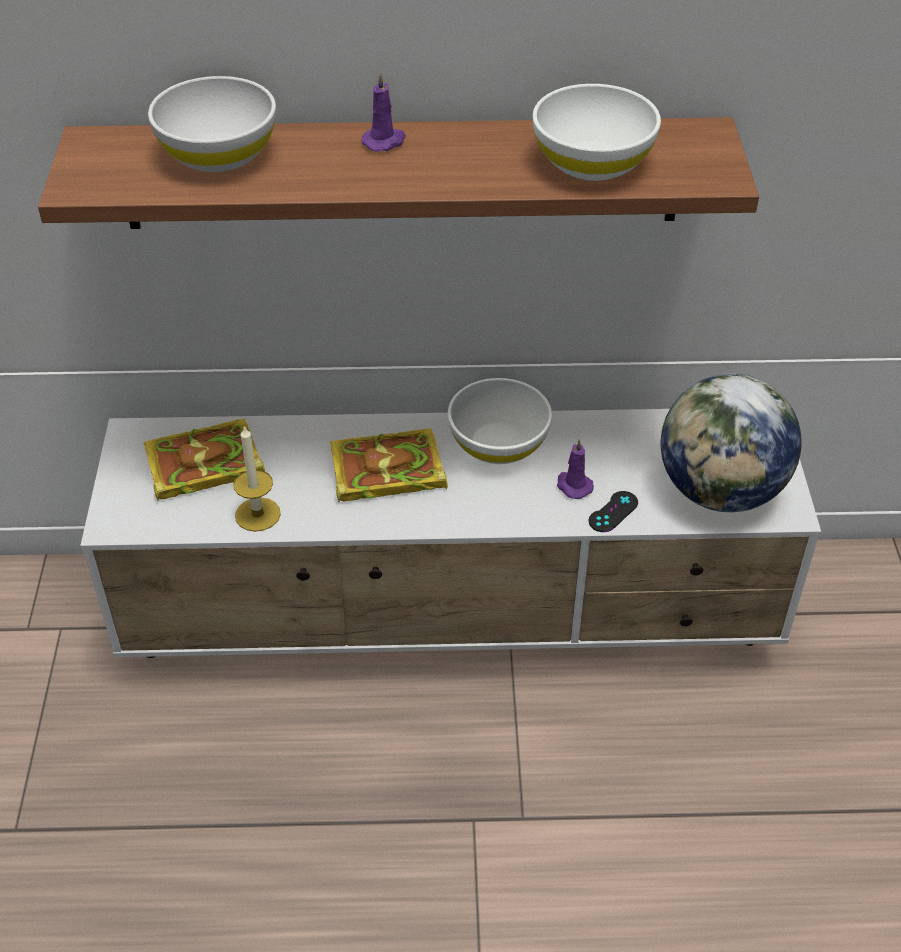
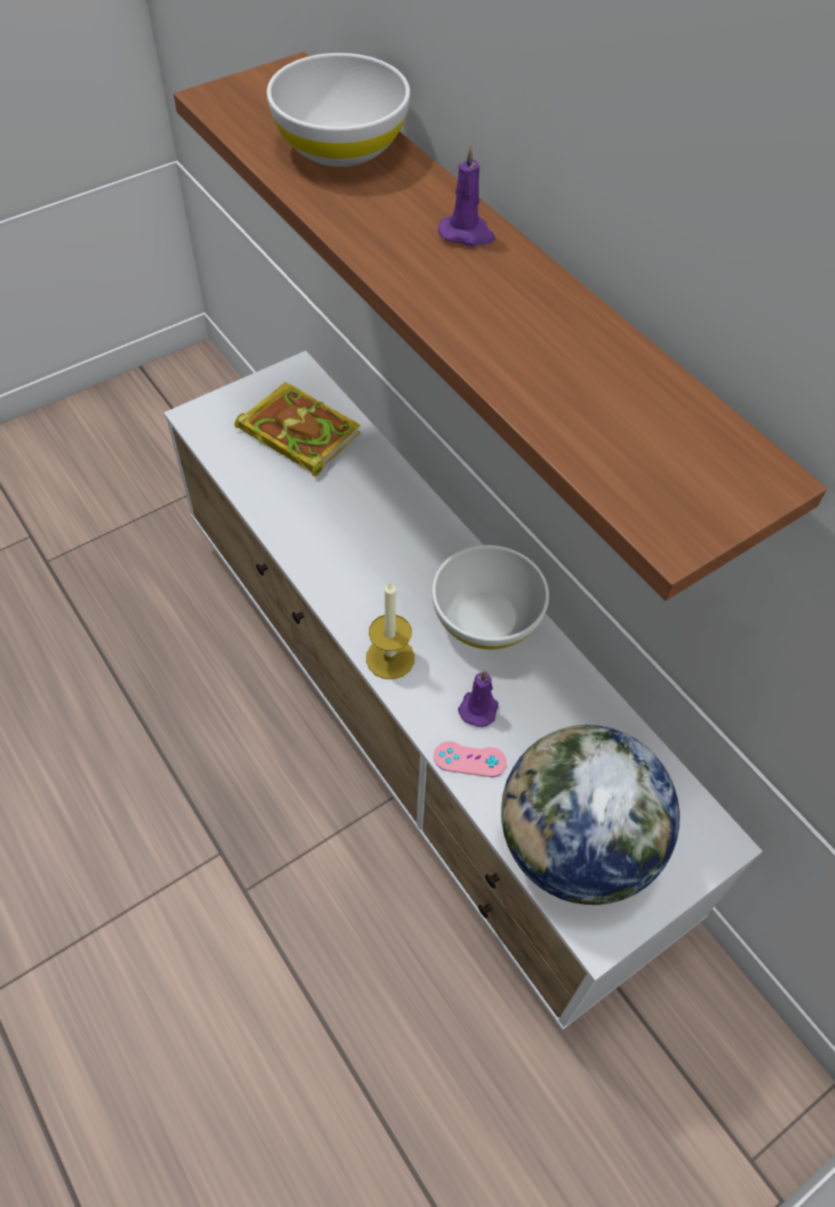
camera: 55 degrees right, 10 degrees up
(257, 514) = (269, 496): candle -> candle (390, 658)
(384, 472) = (383, 553): book -> none
(593, 162) = (587, 401): white bowl -> none
(613, 512) = (470, 759): black game controller -> pink game controller

